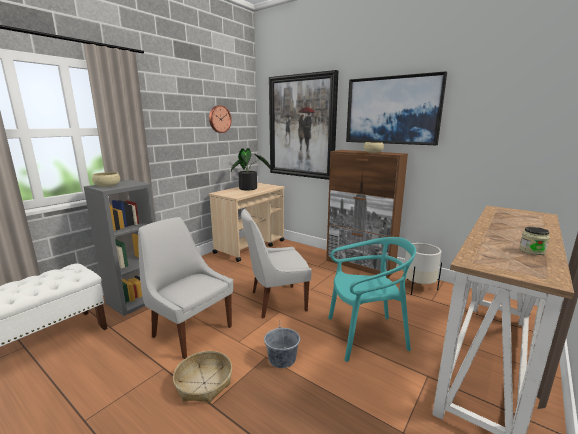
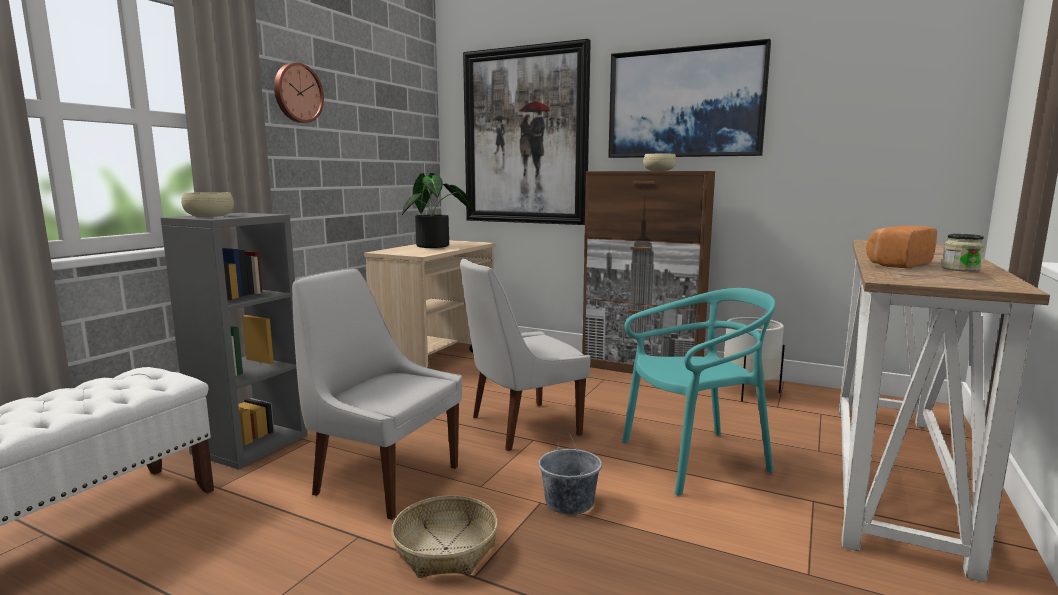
camera: 10 degrees left, 5 degrees down
(219, 119) = (380, 120): wall clock -> wall clock (297, 93)
(491, 241) = (896, 264): none -> bread

